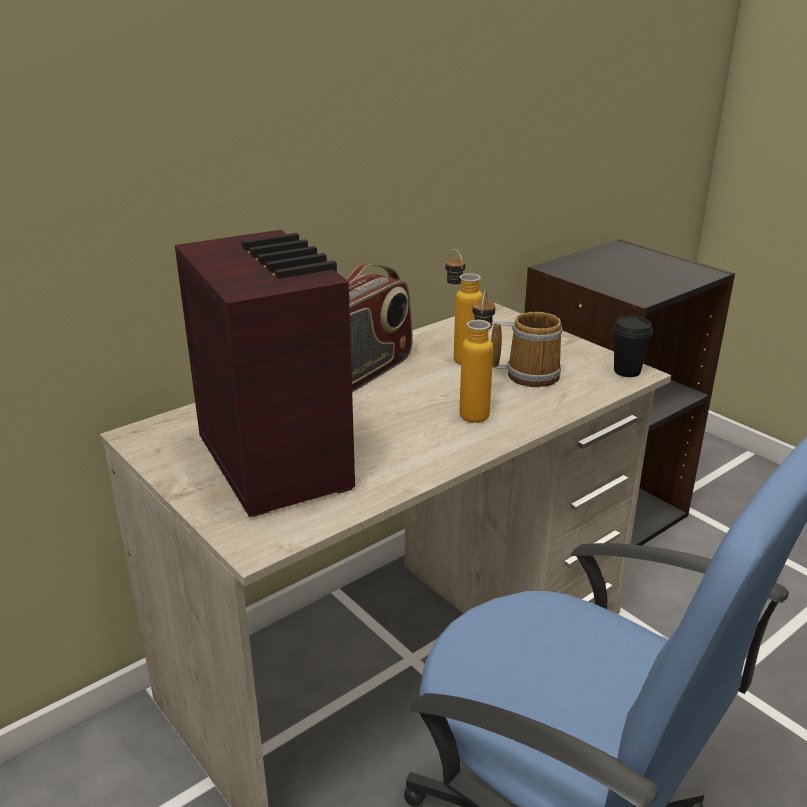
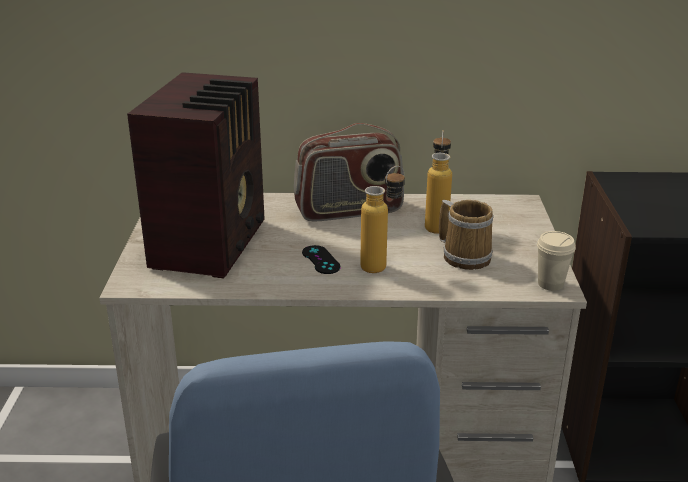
camera: 40 degrees right, 0 degrees up
(416, 429) = (321, 260): none -> black game controller
(627, 371) = (550, 284): black cup -> beige cup

